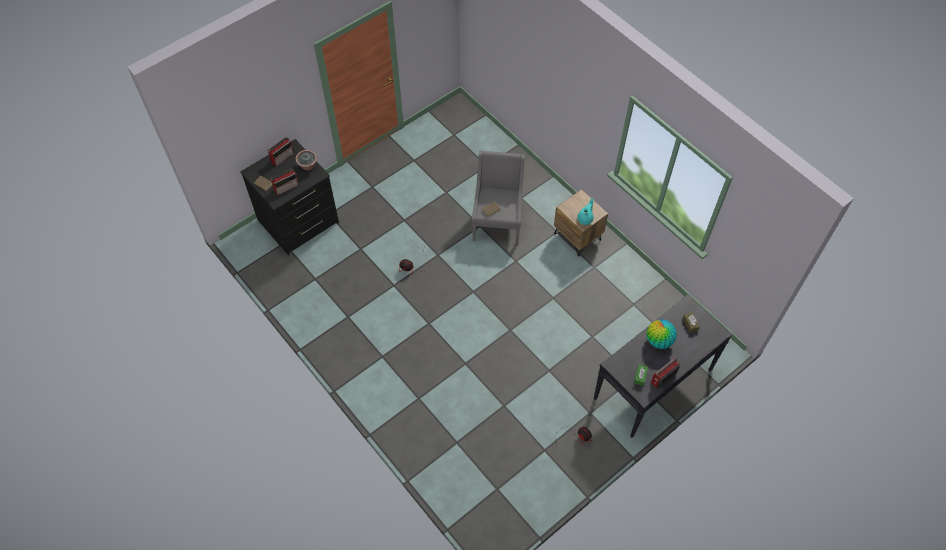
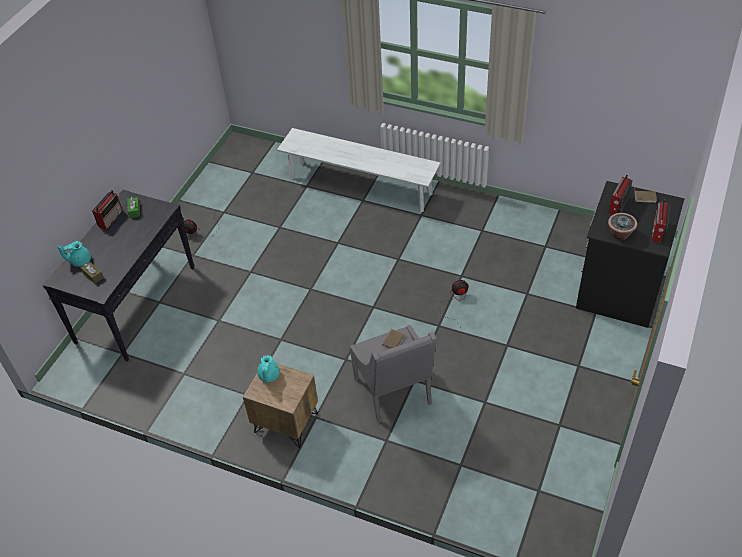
camera: 155 degrees right, 10 degrees down
(410, 416) = (360, 186): none -> white bench
(658, 341) = (124, 246): globe -> none
(698, 344) = (80, 261): none -> turquoise teapot

